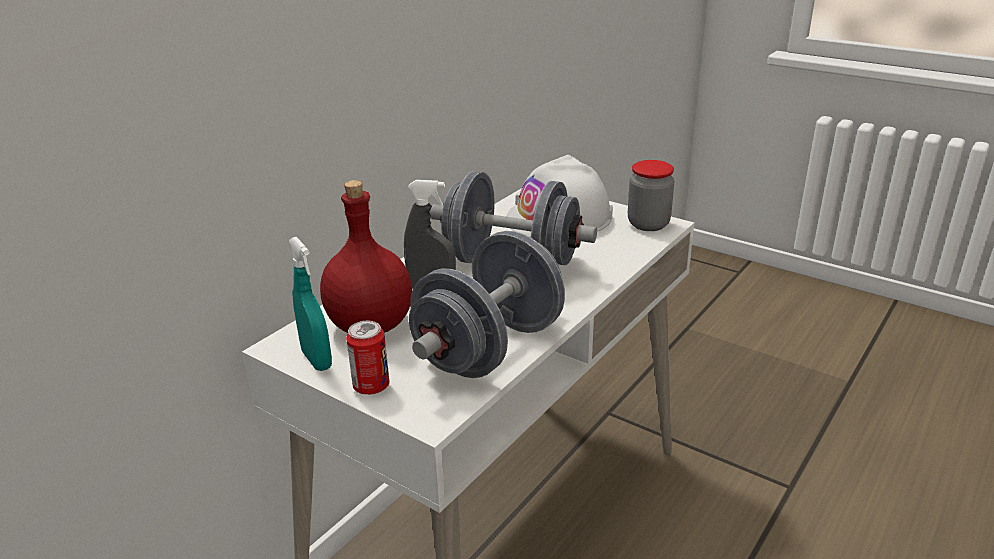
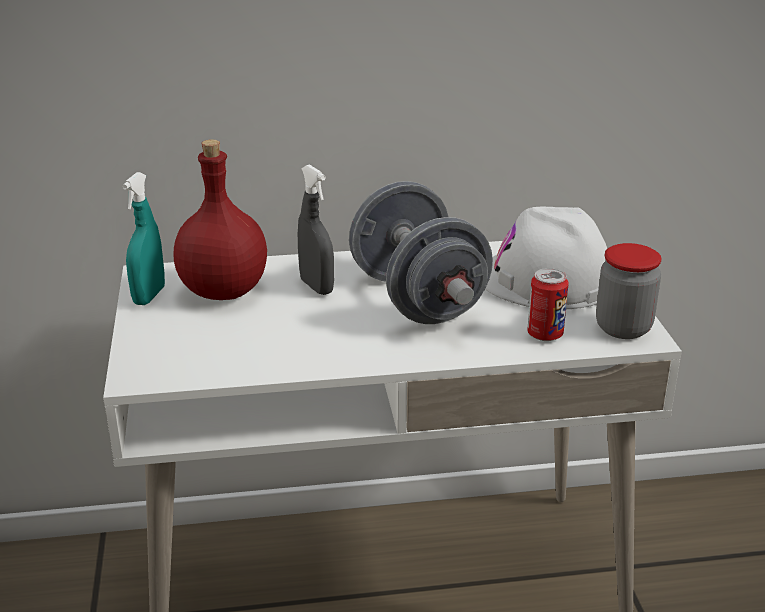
camera: 45 degrees right, 0 degrees up
(371, 387) = (144, 333): can -> can (545, 335)
(489, 348) = (266, 354): grey dumbbell -> none

